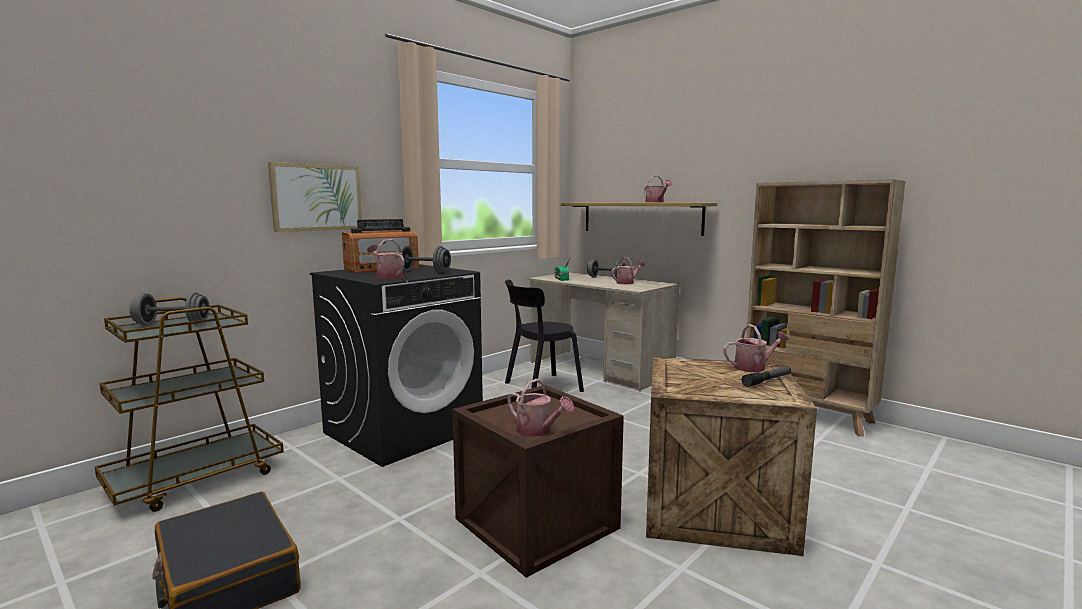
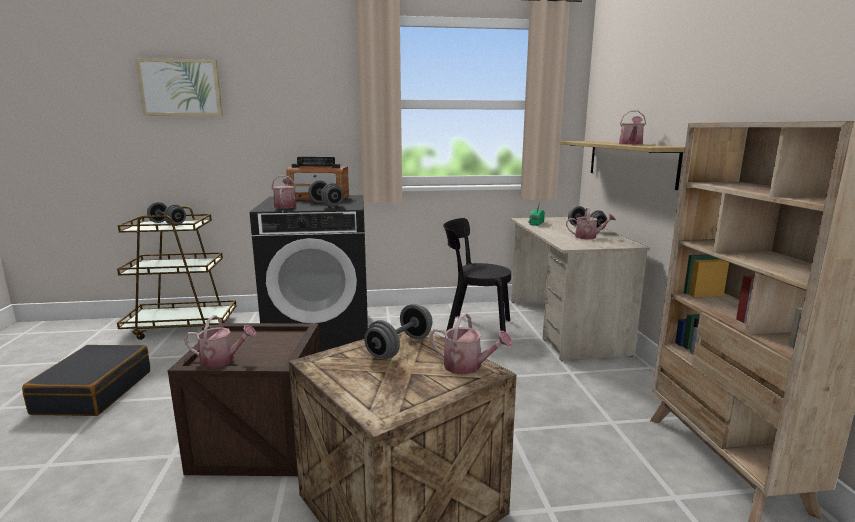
camera: 40 degrees right, 5 degrees up
(317, 197) = (289, 137): picture -> picture (180, 88)
(538, 431) = (222, 360): watering can -> watering can turned 75 degrees counterclockwise
(690, 370) = (400, 347): none -> grey dumbbell
(767, 381) = (430, 386): flashlight -> none

